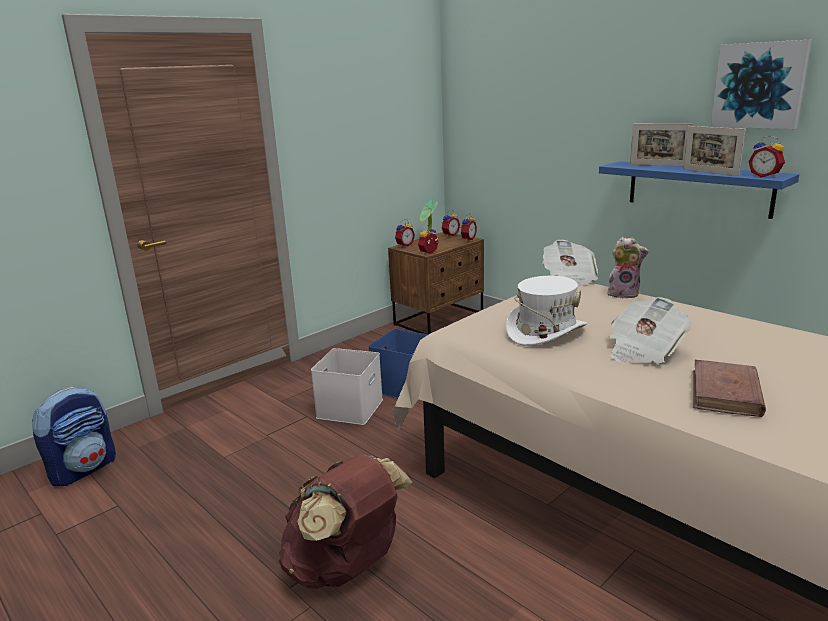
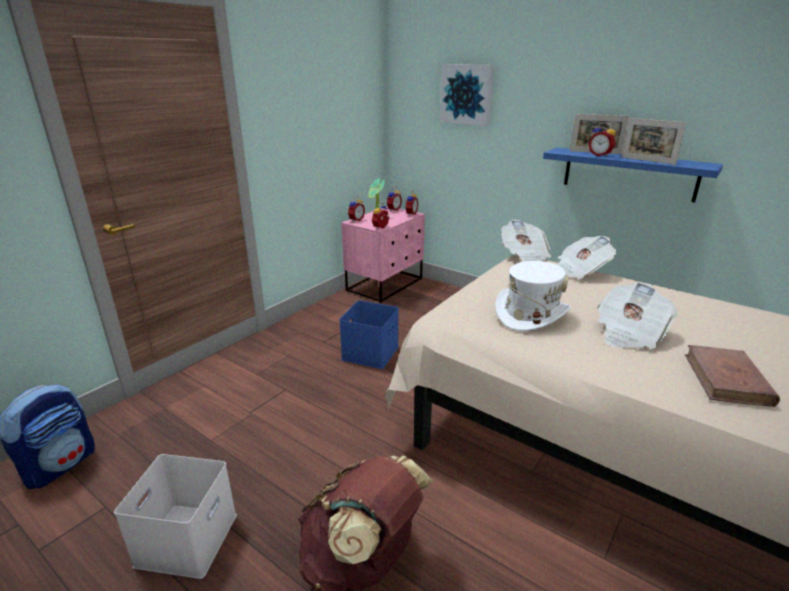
camera: 10 degrees left, 5 degrees up
(349, 408) = (324, 378): white storage box -> white storage box (186, 537)
(440, 320) = (385, 285): brown nightstand -> pink nightstand
(624, 294) = (579, 271): plush toy -> newspaper
(759, 85) = (694, 83): picture -> picture (467, 94)
(765, 176) = (698, 166): alarm clock -> alarm clock (600, 155)

